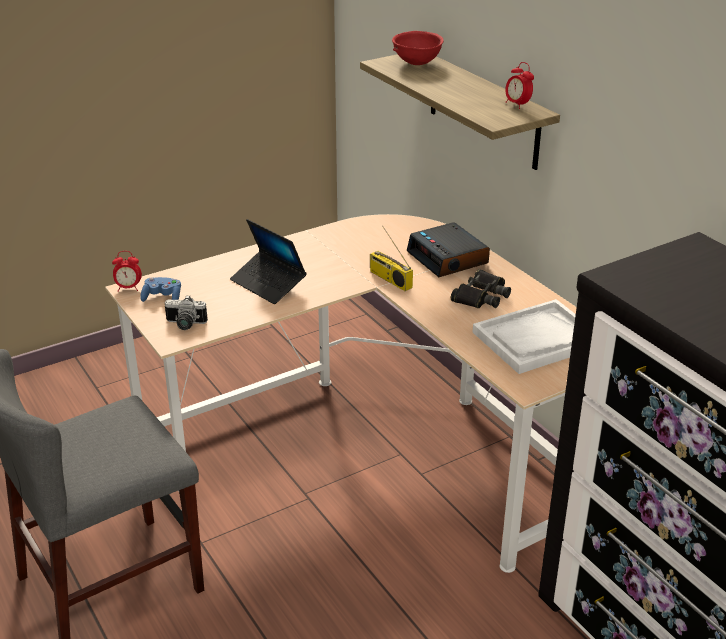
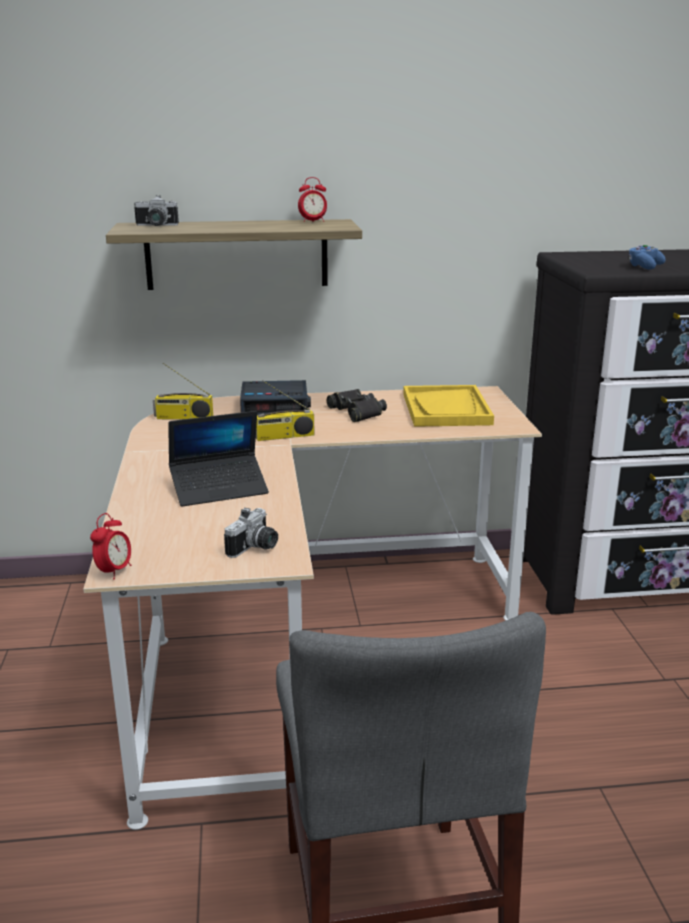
camera: 65 degrees left, 10 degrees down
(162, 298) = (172, 552): blue game controller -> blue game controller (644, 267)
(391, 228) = (183, 417): none -> radio
(417, 64) = (155, 226): red bowl -> camera
(537, 339) = (446, 409): white tray -> yellow tray

